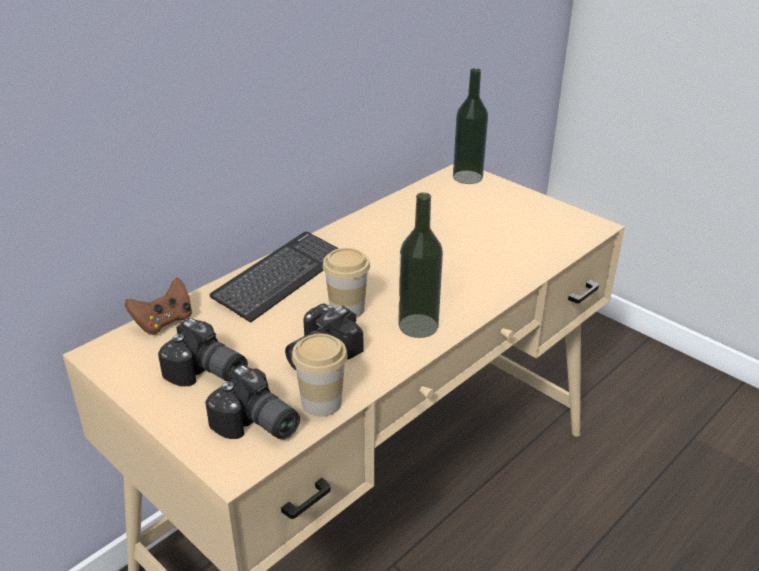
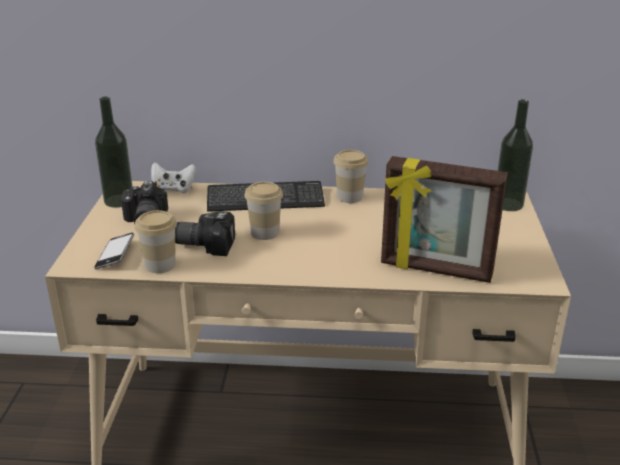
camera: 50 degrees right, 5 degrees down
(164, 322) = (173, 189): brown game controller -> white game controller
(256, 426) = (115, 255): camera -> phone
(347, 234) = (349, 197): none -> cup
(418, 326) = (283, 263): bottle -> bottle (119, 201)
(526, 259) = (435, 270): none -> picture frame

